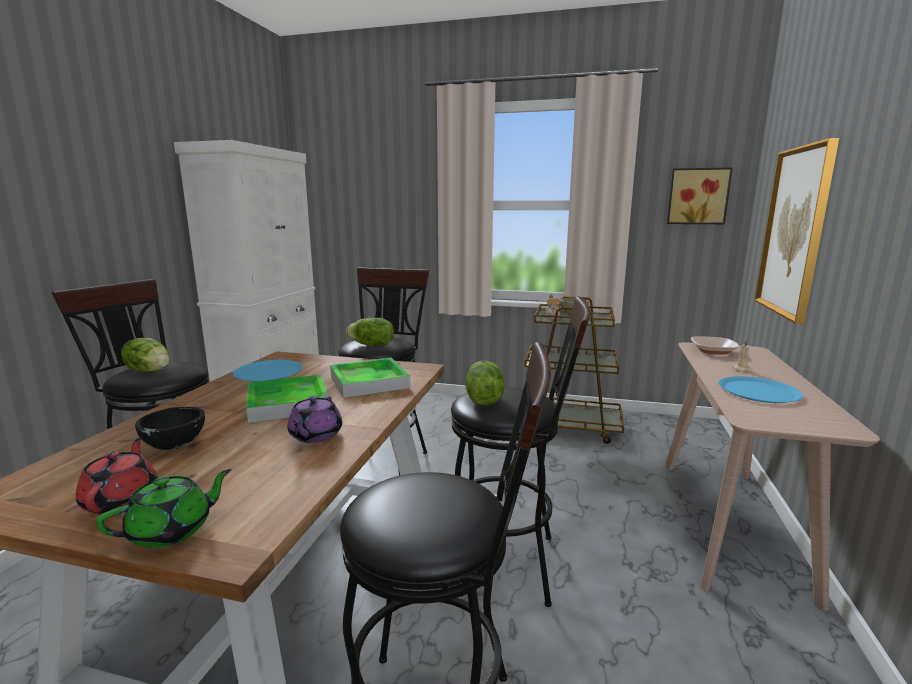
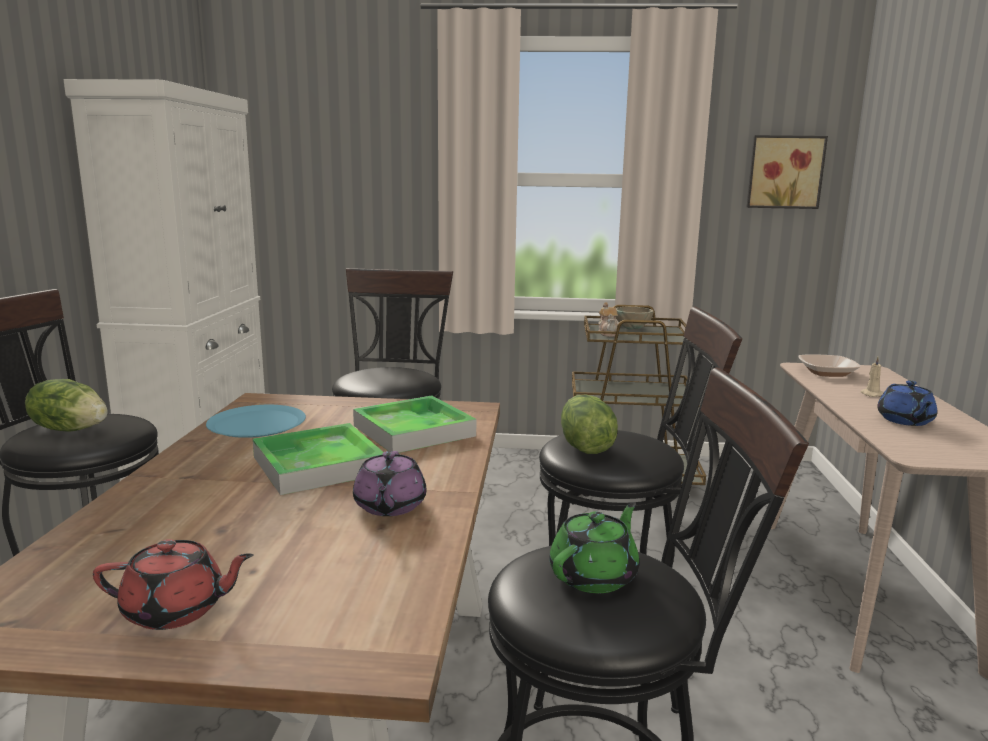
camera: 10 degrees left, 0 degrees up
(122, 500) = (176, 610): red teapot -> red teapot turned 105 degrees clockwise
(172, 530) = (282, 643): green teapot -> green teapot (594, 576)
(174, 446) = (196, 534): black bowl -> none
(372, 345) = (383, 380): lettuce -> none
(758, 391) = (905, 421): blue plate -> blue teapot
(794, 232) = (919, 221): picture -> none

